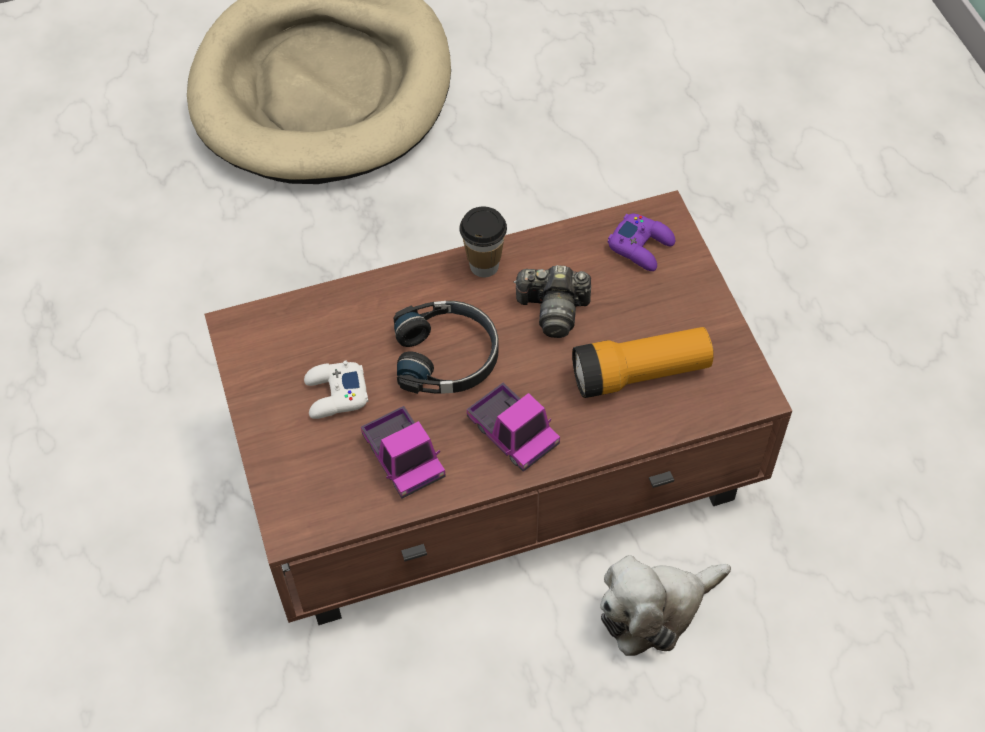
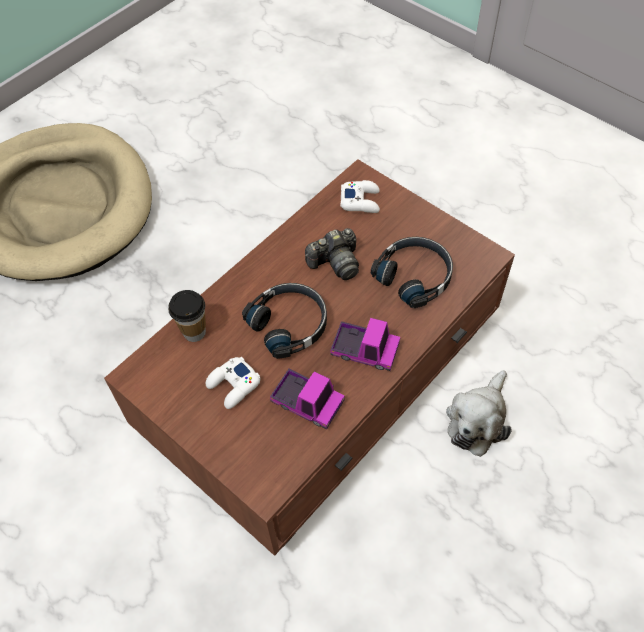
camera: 30 degrees left, 0 degrees up
(484, 265) = (273, 257): cup -> cup (194, 332)
(640, 374) = (415, 276): flashlight -> black headphones
(641, 246) = (360, 201): purple game controller -> white game controller

